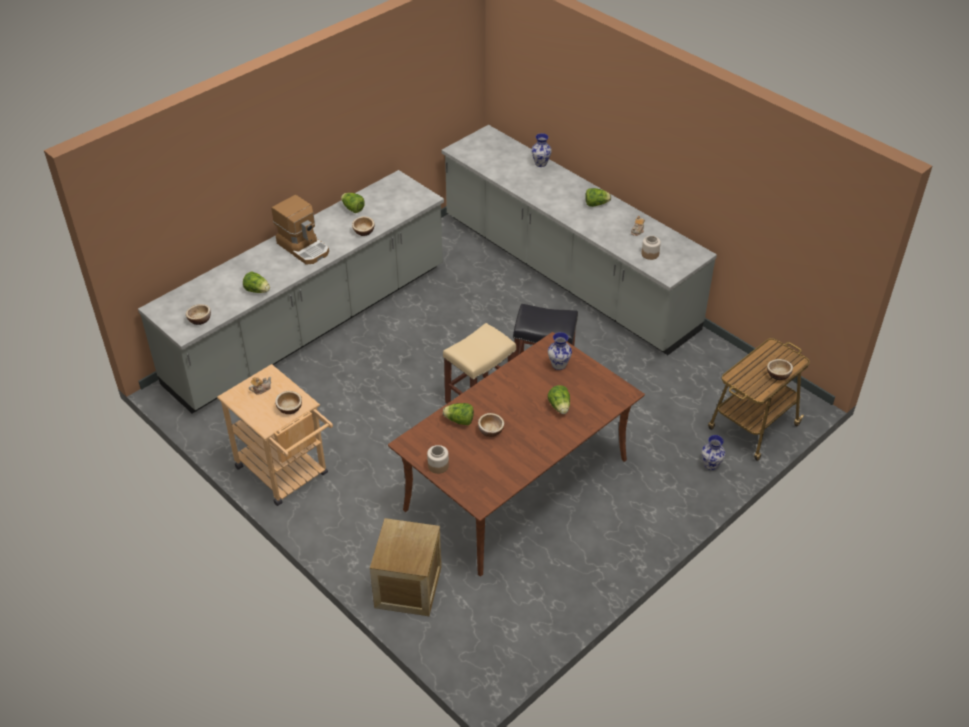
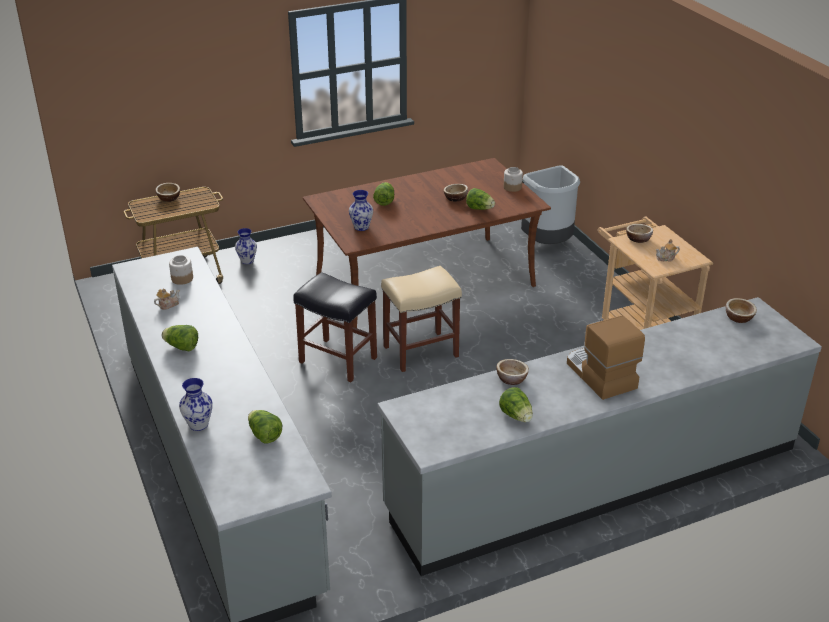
camera: 160 degrees left, 10 degrees down
(257, 290) = (667, 335): lettuce -> lettuce (264, 435)
(408, 587) = (548, 244): crate -> grey trash can

